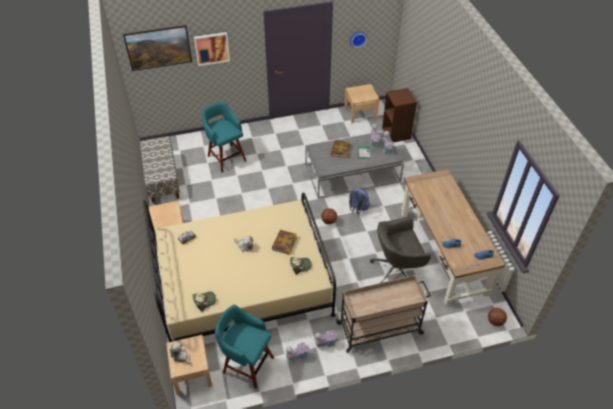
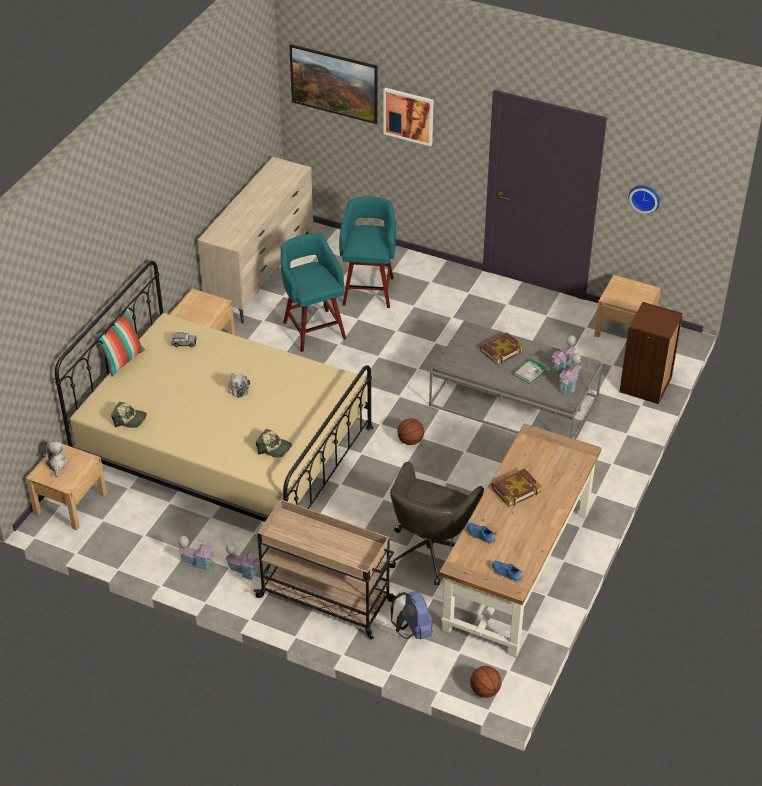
camera: 40 degrees right, 5 degrees down
(162, 180) = (261, 275): bench -> beige dresser
(162, 269) = (123, 360): none -> pillow
(247, 364) = (135, 533): turquoise stool -> turquoise stool (313, 329)
(284, 243) = (285, 413): book -> book (516, 490)
(357, 209) = (466, 449): blue backpack -> blue backpack (412, 631)
(397, 269) = (430, 550): grey office chair -> grey office chair turned 90 degrees counterclockwise

